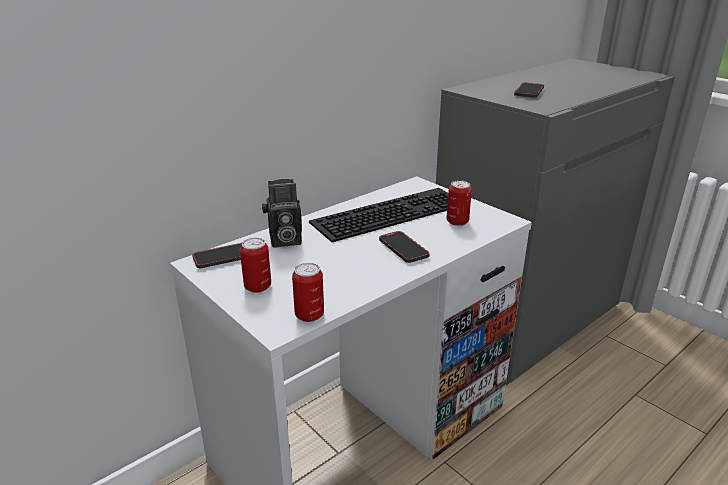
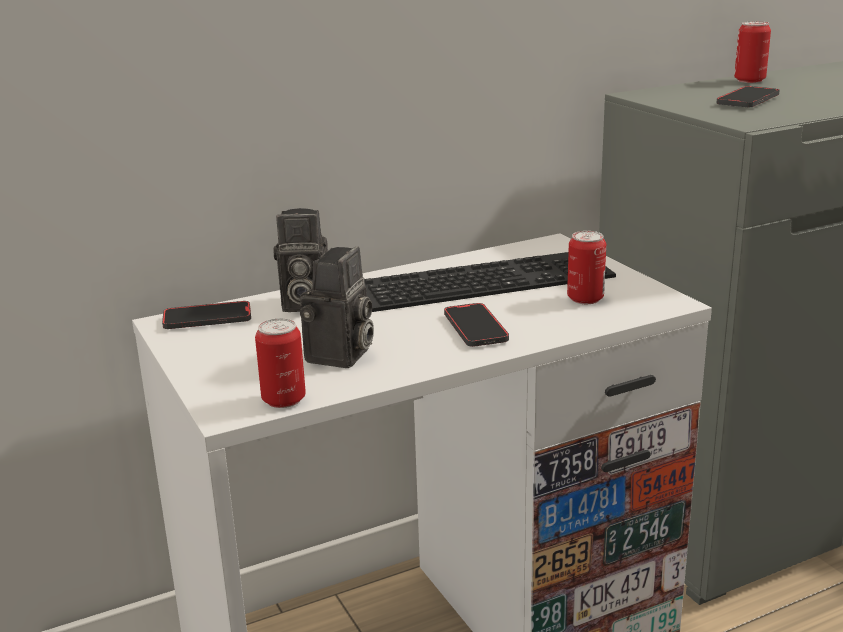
camera: 15 degrees right, 5 degrees down
(257, 286) = (233, 358): can -> can (749, 80)
(329, 278) = (340, 357): none -> camera

